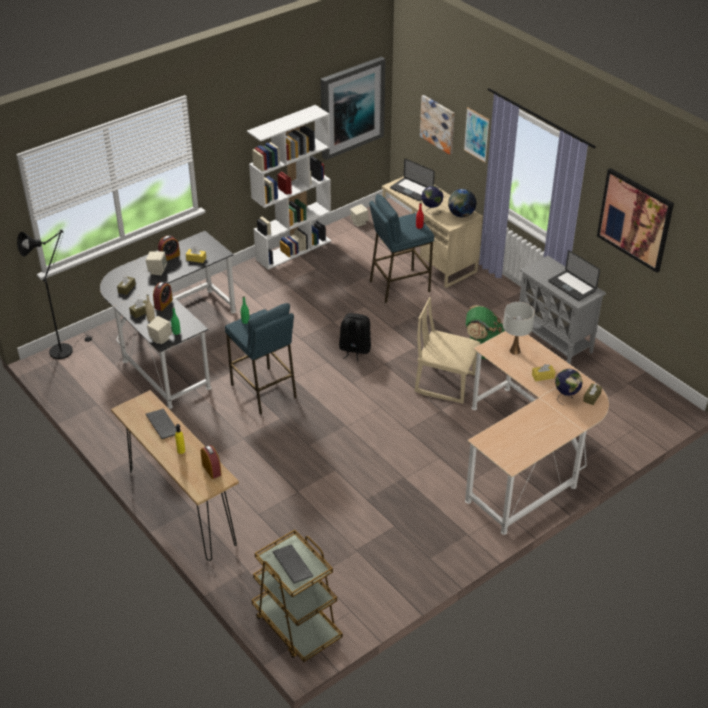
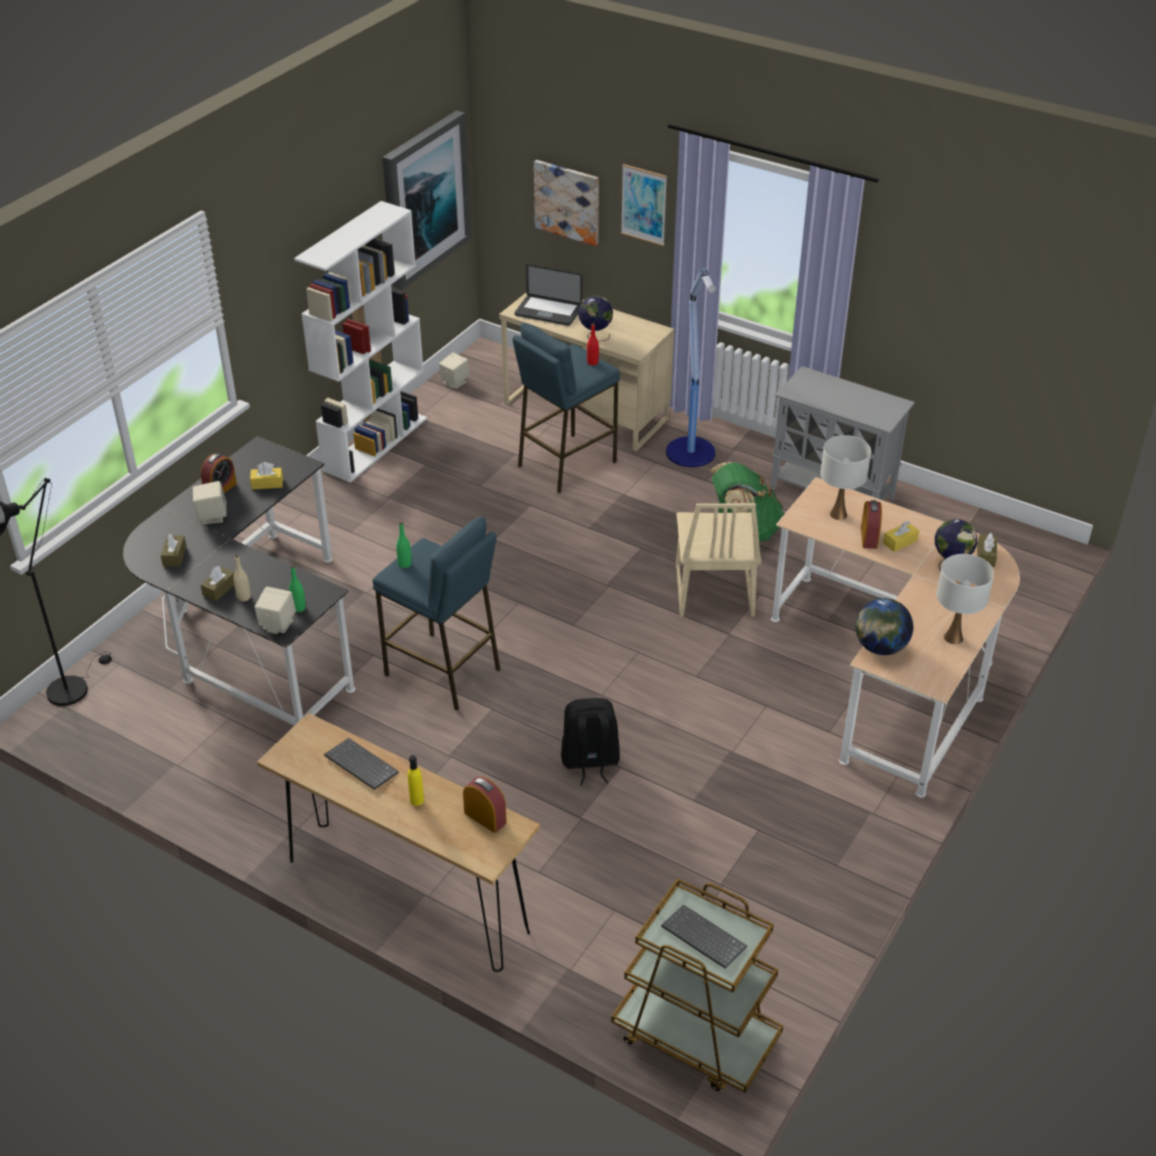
camera: 20 degrees left, 0 degrees up
(163, 304) = (251, 567): alarm clock -> alarm clock (869, 537)
(354, 350) = (550, 574): black backpack -> black backpack (590, 762)
(445, 383) = (713, 592): beige chair -> beige chair turned 90 degrees counterclockwise
(461, 215) = (642, 333): globe -> globe (880, 647)
(479, 296) = (691, 453): none -> floor lamp
(540, 440) = (953, 638): none -> white table lamp
(572, 286) = (862, 403): laptop -> none
(635, 219) = (950, 281): picture -> none

